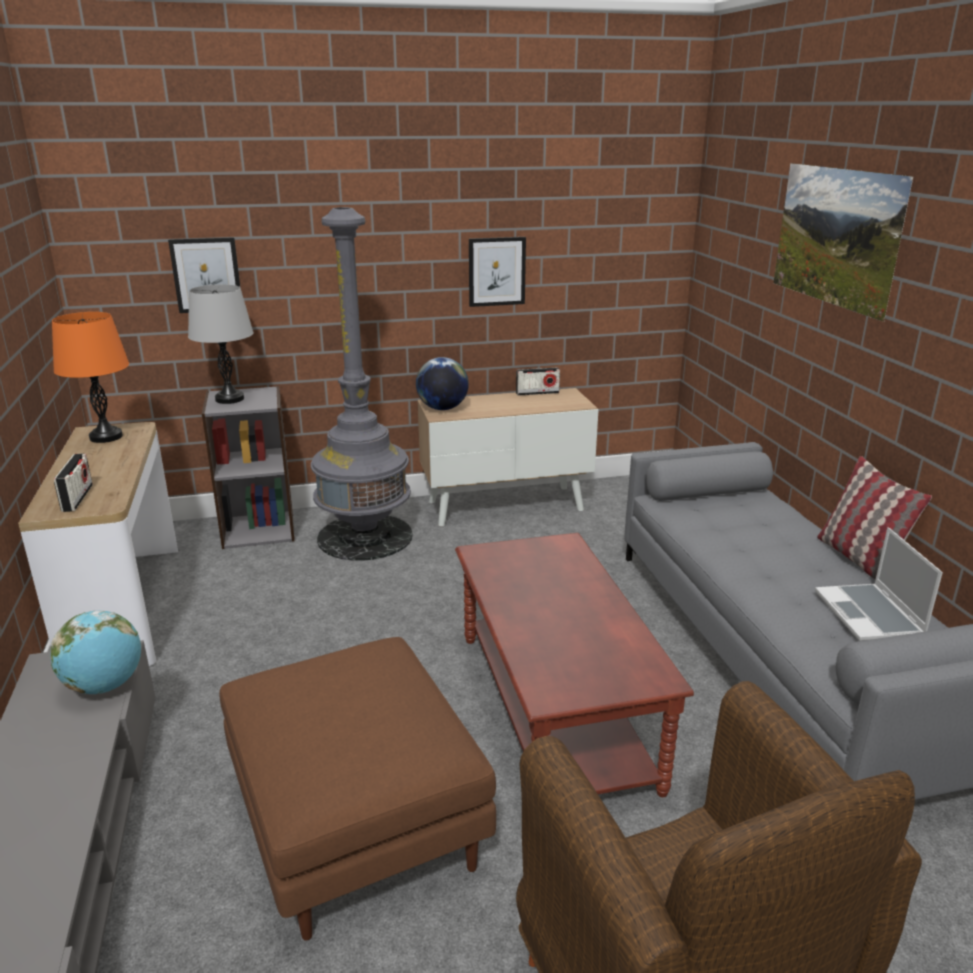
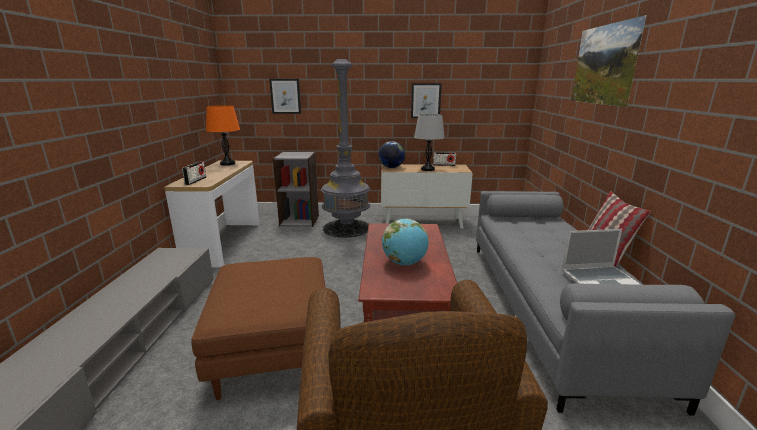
camera: 15 degrees right, 5 degrees down
(105, 686) = (179, 263): globe -> globe (404, 263)
(229, 399) = (289, 154): grey table lamp -> grey table lamp (427, 169)
(870, 615) = (600, 280): laptop -> laptop turned 105 degrees counterclockwise

